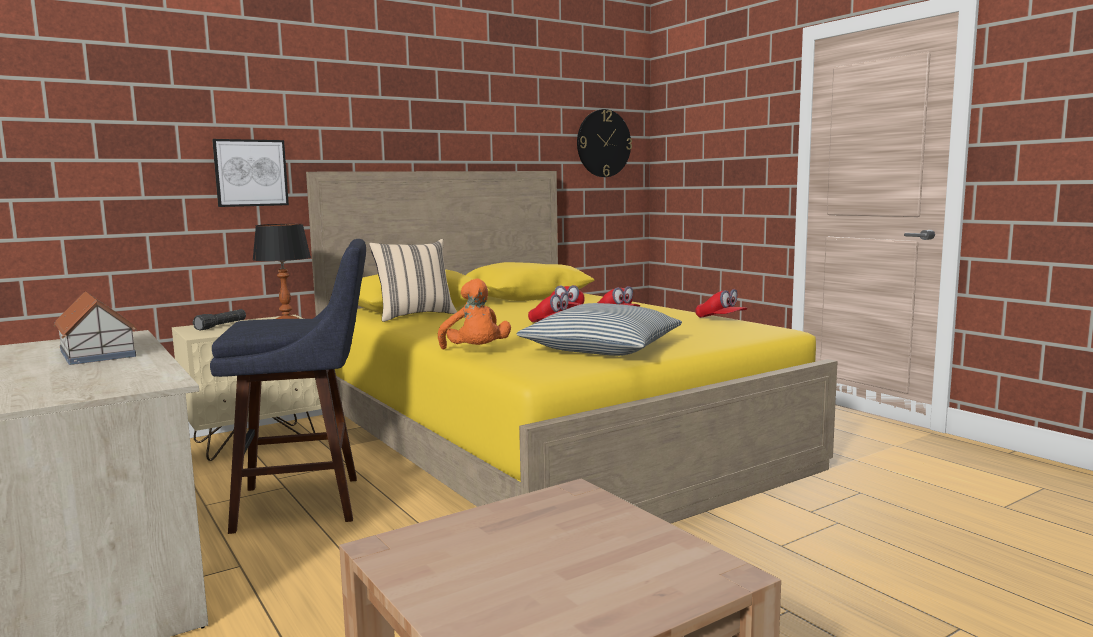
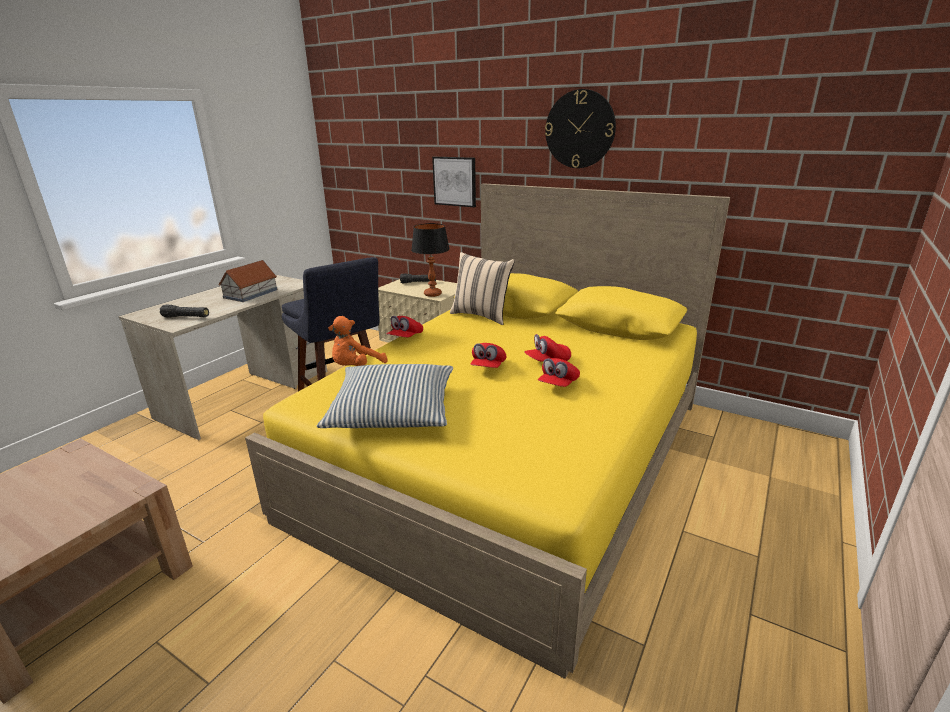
camera: 65 degrees right, 15 degrees up
(128, 379) = (186, 317): none -> black flashlight
(603, 143) = (835, 163): wall clock -> wall clock (580, 129)
(720, 319) = (589, 444): red cap -> red cap (405, 337)

